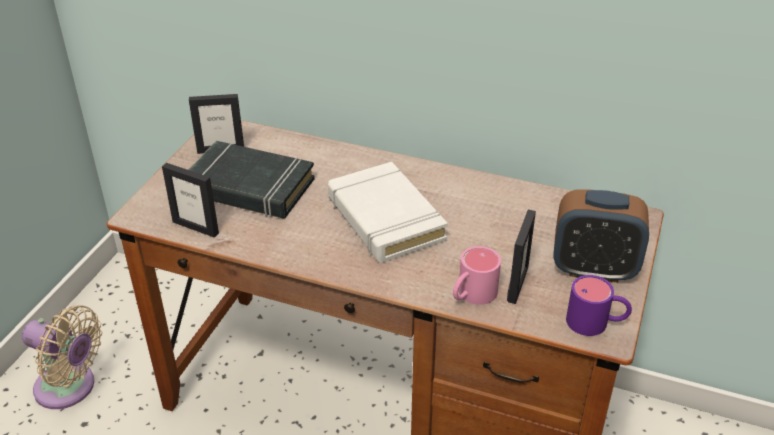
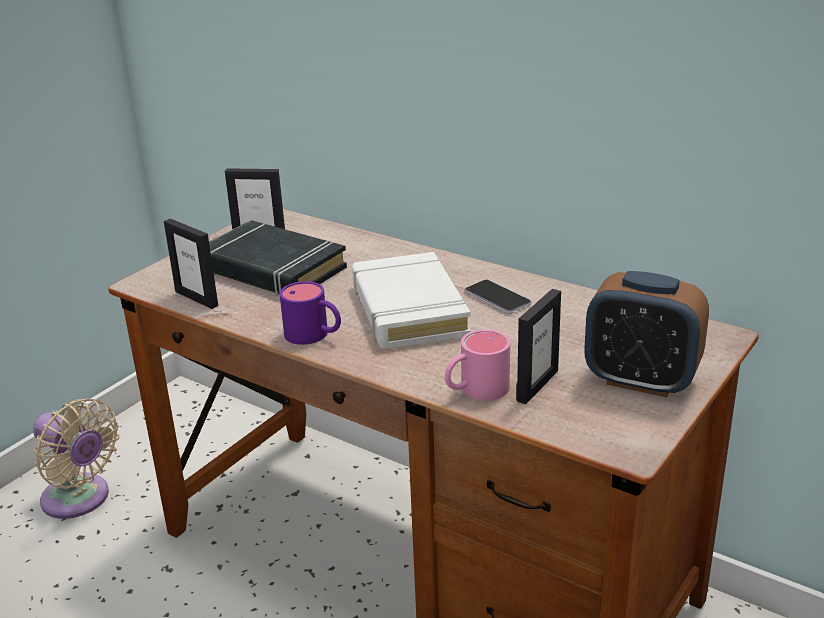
camera: 15 degrees right, 10 degrees down
(453, 198) = (497, 298): none -> phone
(596, 323) = (620, 434): purple mug -> purple mug (314, 335)

